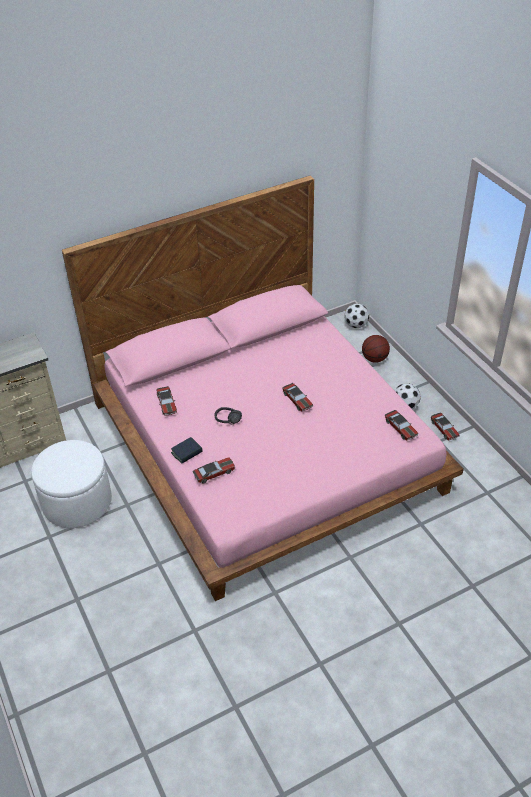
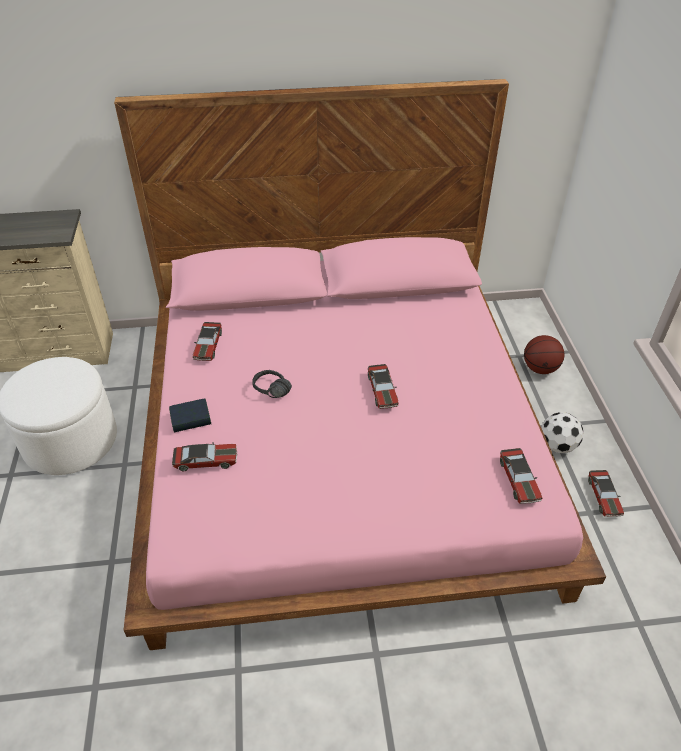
camera: 20 degrees right, 0 degrees up
(356, 325) = (532, 319): football -> none

